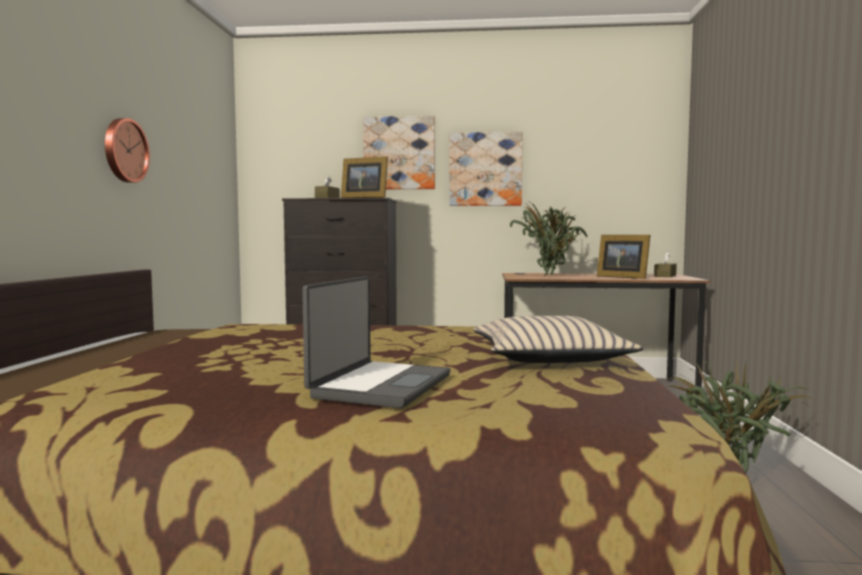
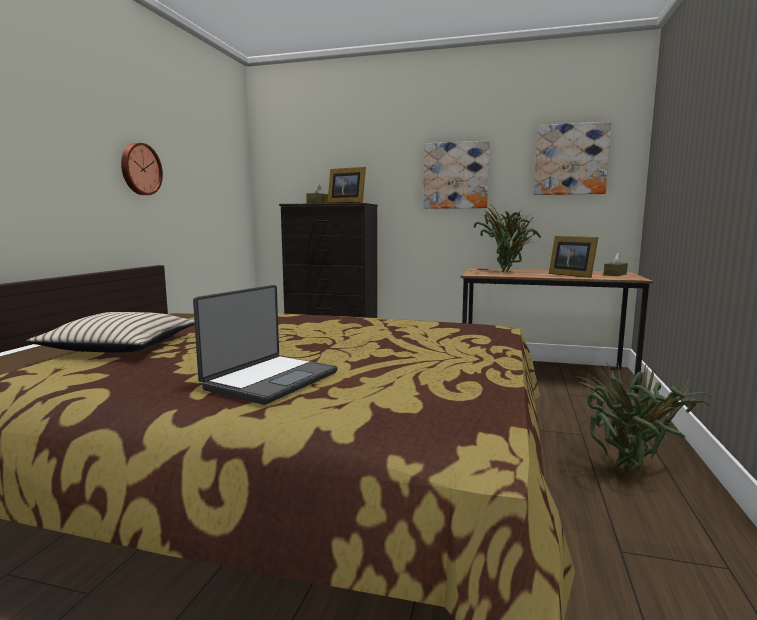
camera: 10 degrees right, 5 degrees up
(399, 153) = (381, 162): picture -> picture (570, 159)
(548, 358) = (442, 357): beige pillow -> beige pillow (121, 346)

